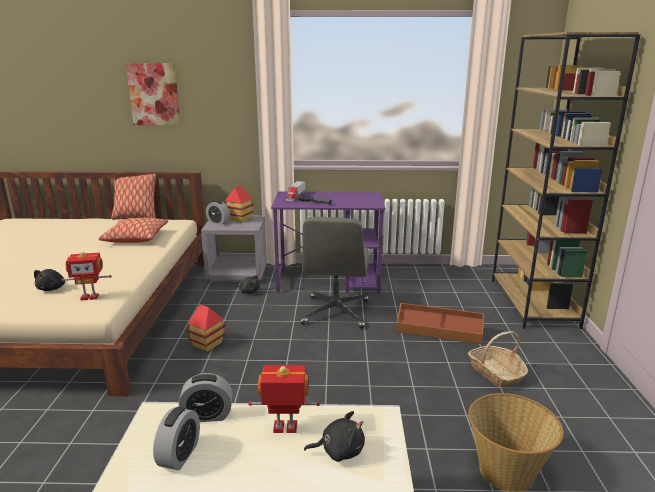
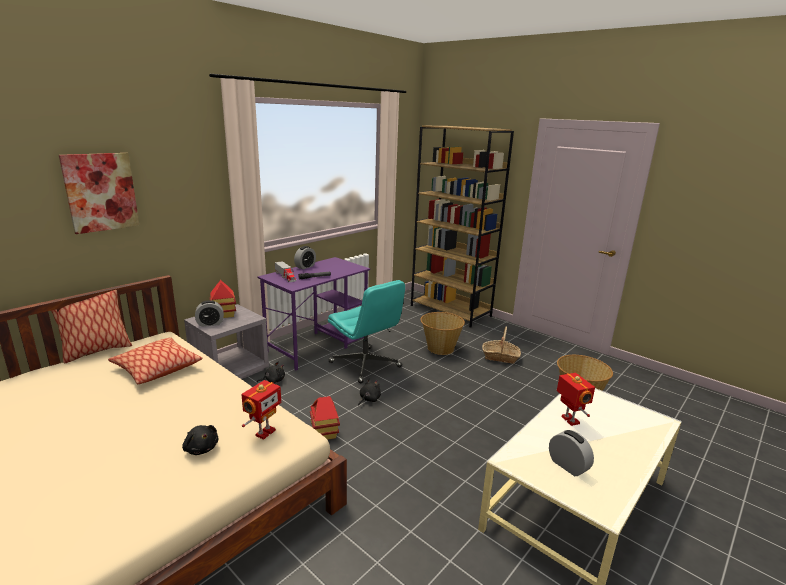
camera: 50 degrees left, 0 degrees up
(207, 415) = (531, 440): alarm clock -> alarm clock (305, 267)
(285, 429) = (569, 420): toy robot -> toy robot turned 120 degrees clockwise
(335, 312) = (365, 365): grey office chair -> turquoise office chair
(339, 451) = (603, 413): black plush toy -> black plush toy (369, 399)
(439, 331) = (440, 348): brown storage box -> basket

